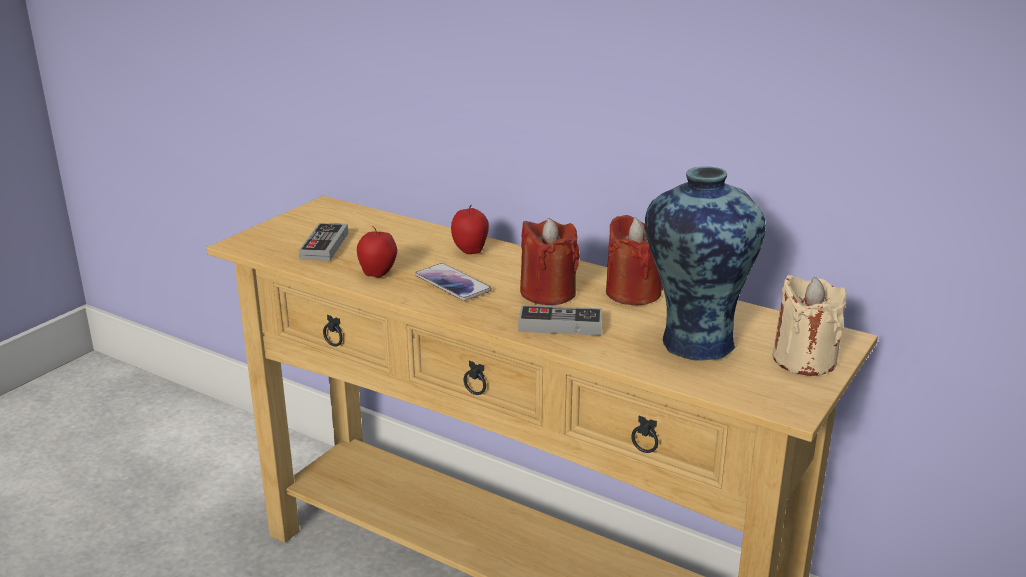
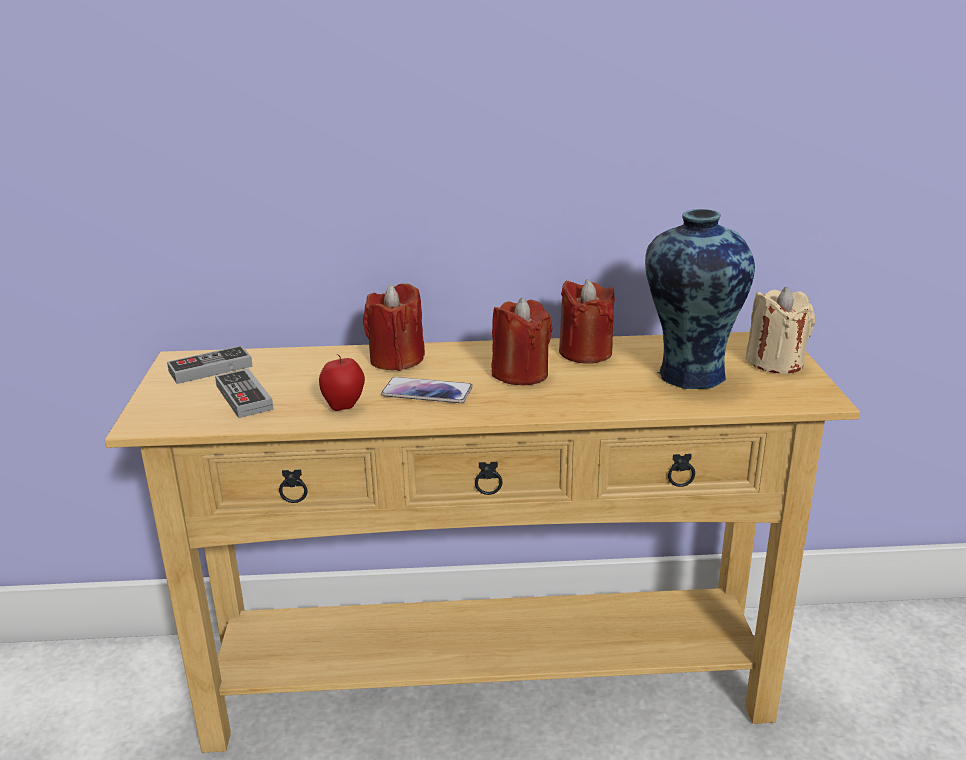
camera: 35 degrees left, 0 degrees up
(470, 251) = (396, 360): apple -> red candle
(560, 325) = (573, 396): game controller -> game controller (210, 369)

